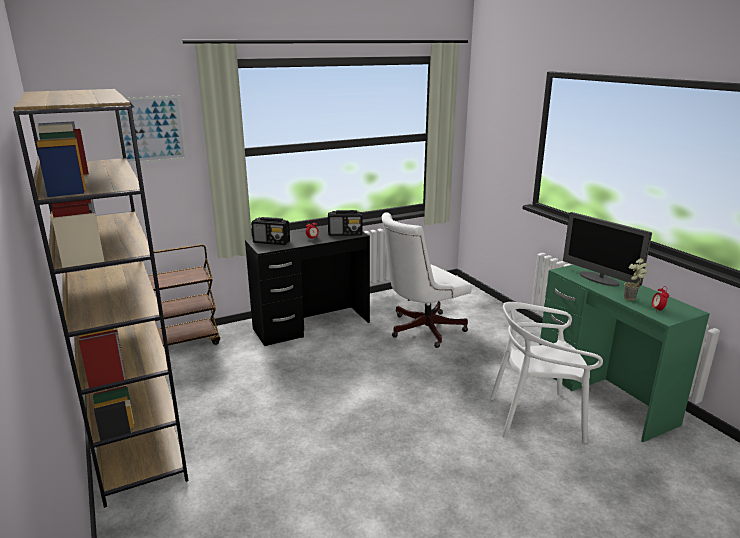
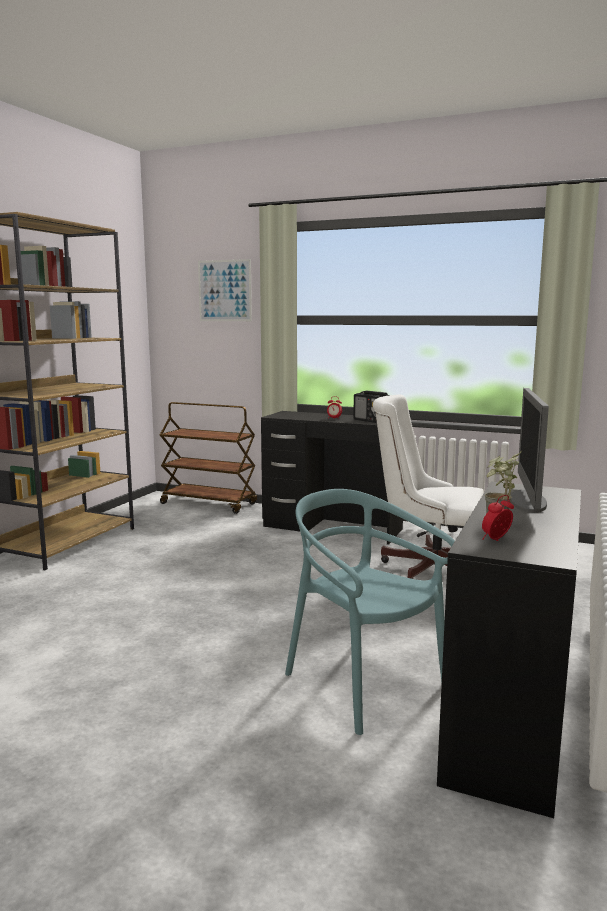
camera: 50 degrees right, 10 degrees down
(272, 242) = (295, 414): radio -> none
(536, 417) = (363, 683): white chair -> turquoise chair
(603, 394) = (511, 719): green desk -> black desk

